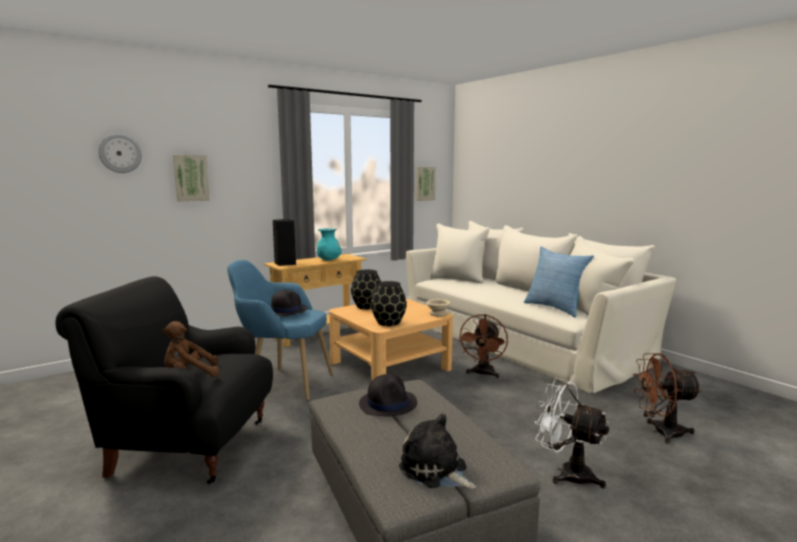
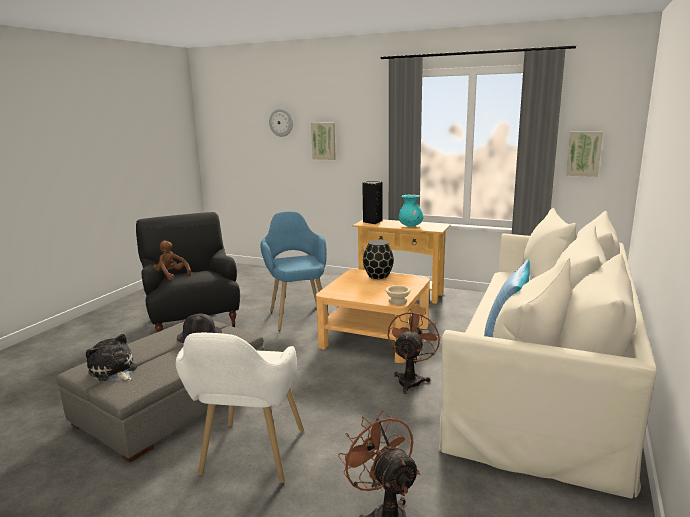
camera: 60 degrees right, 5 degrees up
(286, 310) = (298, 257): black hat -> none
(388, 322) = (345, 292): black vase -> none
(435, 470) = (114, 371): plush toy -> plush toy turned 60 degrees counterclockwise
(483, 374) = (411, 379): brown fan -> brown fan turned 120 degrees clockwise
(567, 473) = (249, 461): white fan -> white armchair

